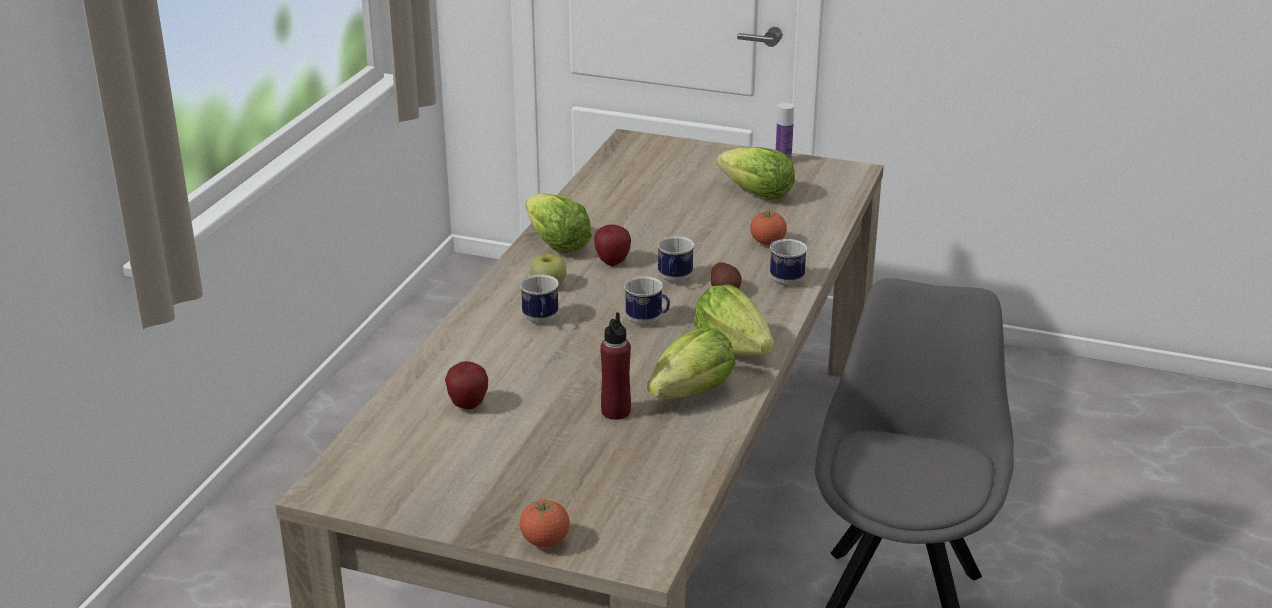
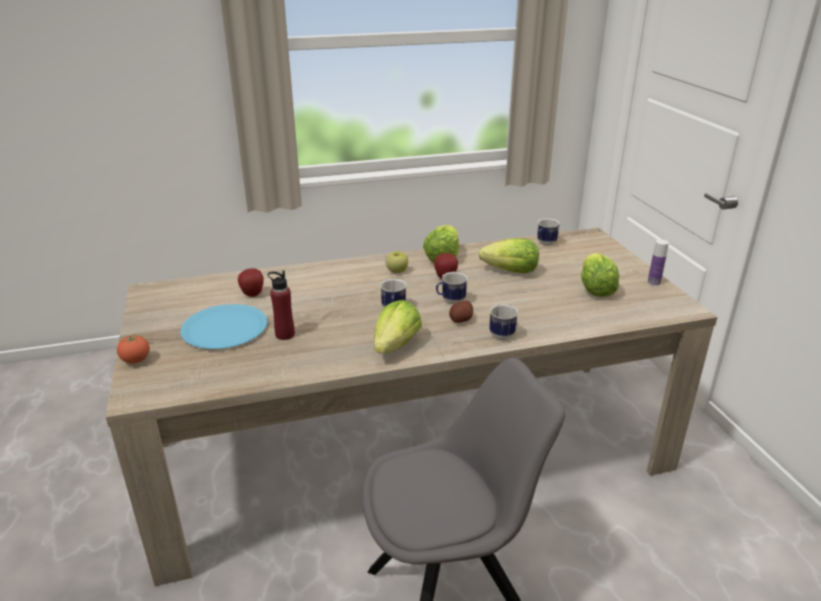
camera: 55 degrees right, 0 degrees up
(541, 321) = (357, 282): mug -> mug (544, 244)
(542, 451) = (225, 328): none -> blue plate
(692, 392) = (329, 350): lettuce -> lettuce (511, 271)
(767, 243) = (540, 313): tomato -> none

